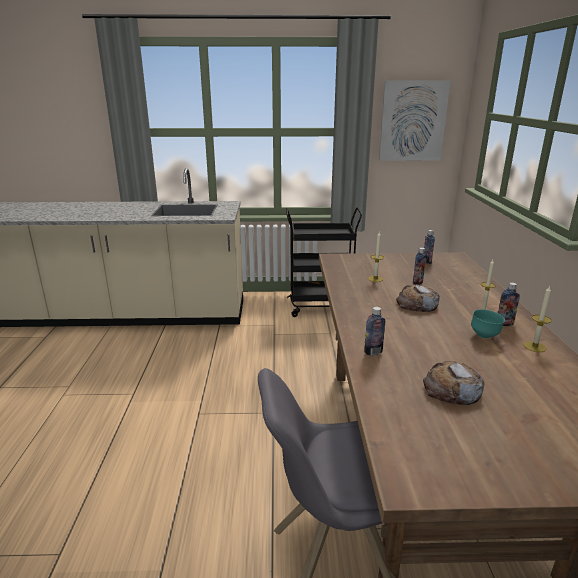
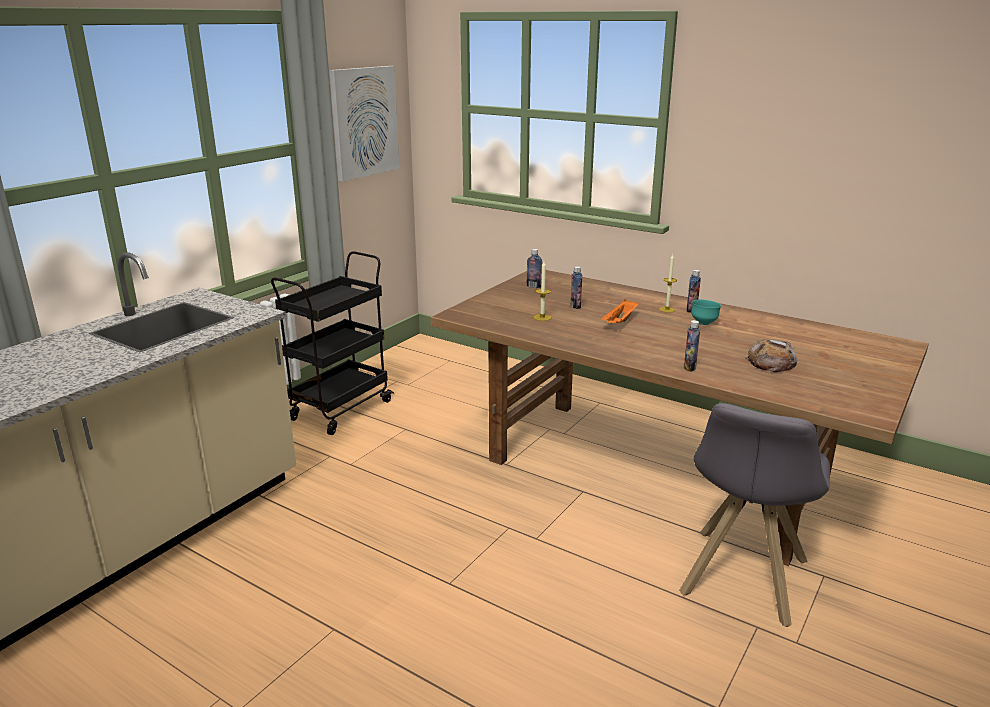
camera: 55 degrees left, 0 degrees up
(417, 304) = (620, 322): bread -> orange tray
(534, 346) = (736, 316): candle -> none

